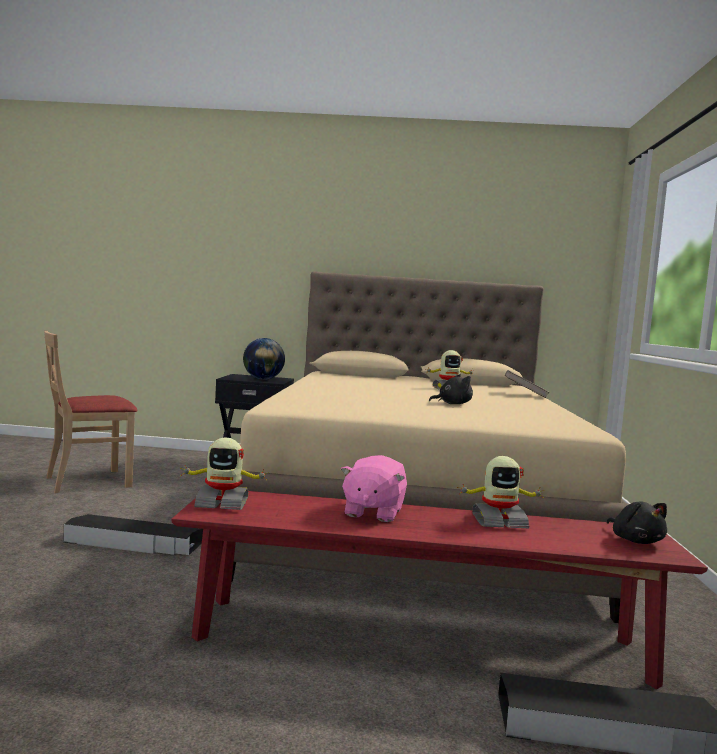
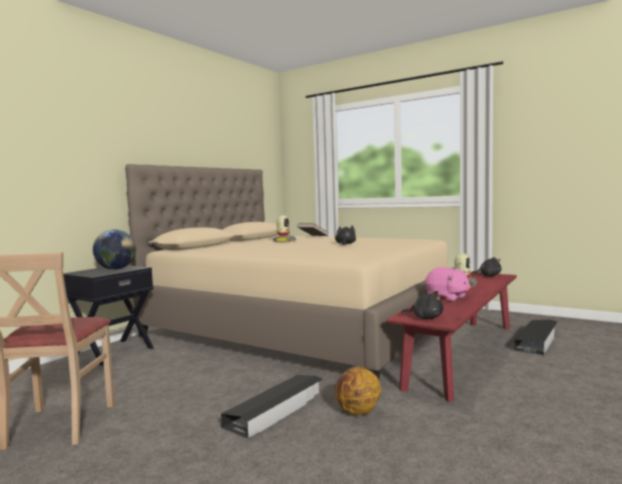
camera: 60 degrees left, 0 degrees up
(138, 582) = (358, 412): none -> basketball
(222, 503) = (425, 318): toy robot -> black plush toy

